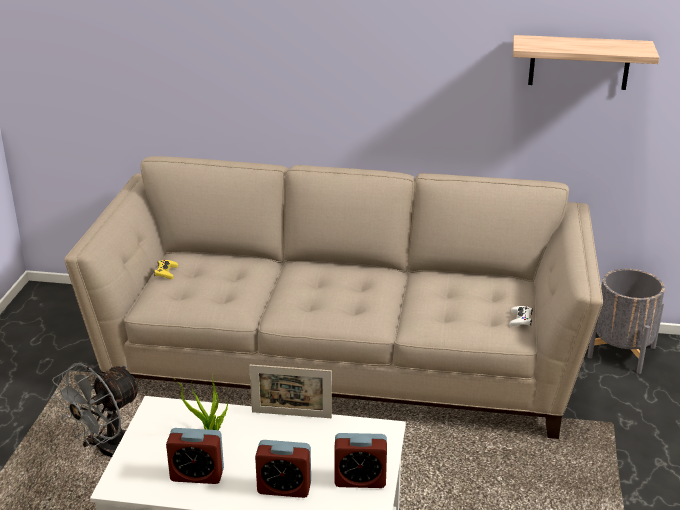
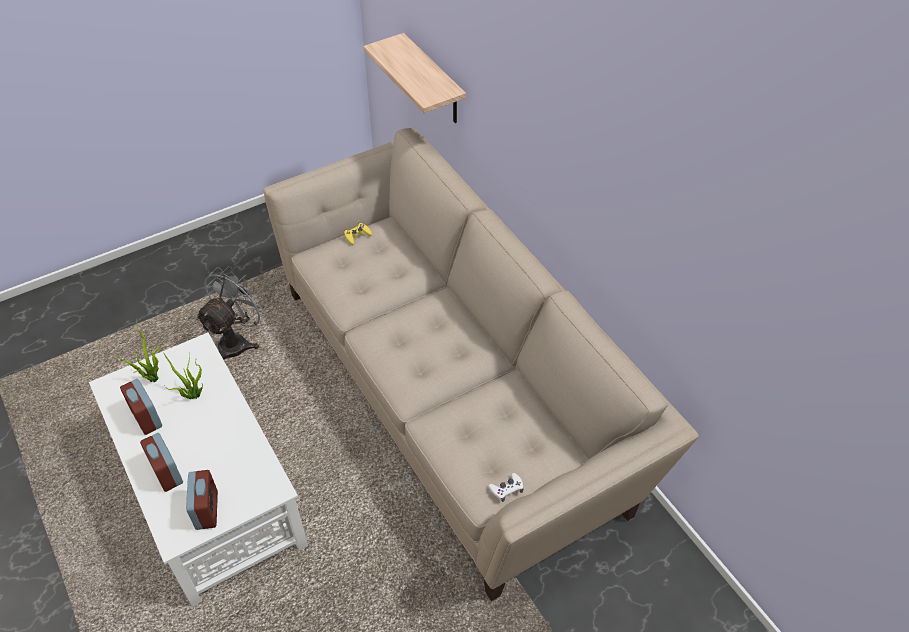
camera: 50 degrees right, 20 degrees up
(108, 453) = (238, 342): grey fan -> grey fan turned 120 degrees clockwise
(149, 452) = (151, 377): none -> potted plant
(291, 415) = (249, 423): picture frame -> none
(360, 480) = (207, 510): alarm clock -> alarm clock turned 150 degrees counterclockwise
(579, 62) = (725, 298): shelf -> shelf (434, 81)
(621, 352) = (672, 582): grey planter -> none

